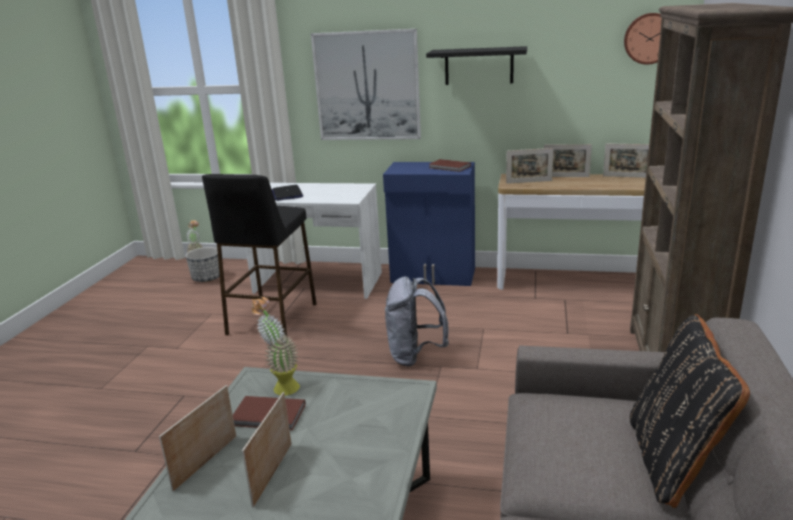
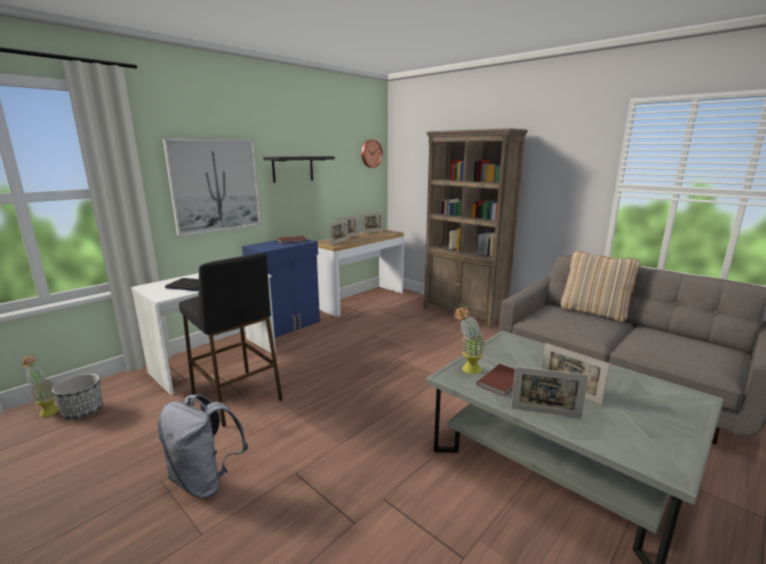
camera: 60 degrees left, 5 degrees down
(206, 462) = (545, 413): picture frame -> picture frame turned 45 degrees counterclockwise
(415, 356) = (374, 361): grey backpack -> grey backpack (206, 480)
(673, 461) = (594, 312): black pillow -> beige pillow

